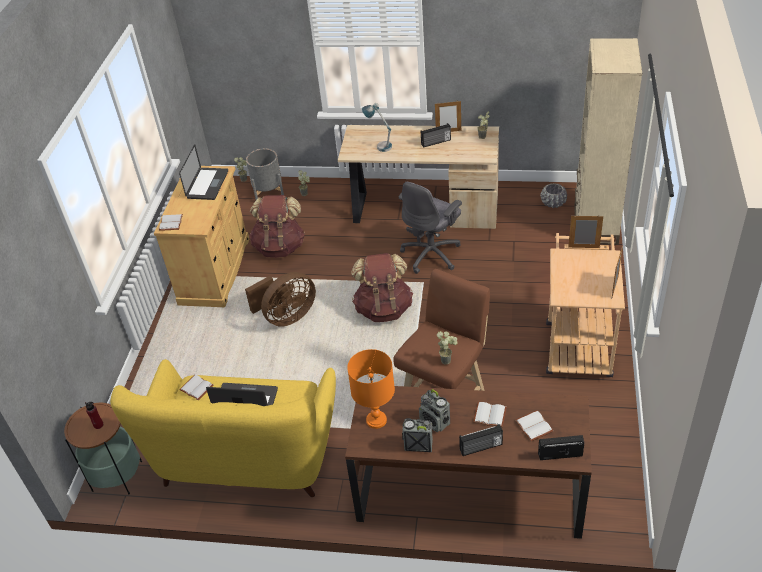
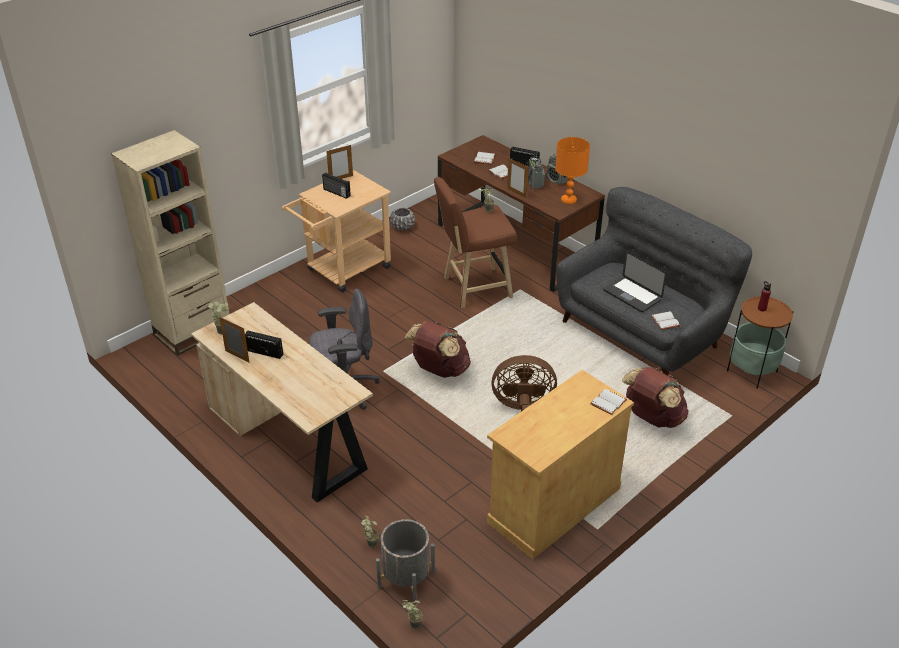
camera: 145 degrees left, 5 degrees down
(207, 184) = (536, 427): laptop -> none
(247, 457) = (642, 331): yellow sofa -> grey sofa
(280, 247) = (465, 490): brown backpack -> brown backpack (652, 418)
(379, 145) = (314, 383): table lamp -> none
(553, 203) = (186, 369): grey planter -> grey planter (402, 227)
(560, 454) = (487, 145): radio -> radio (336, 193)
(583, 247) = (317, 204): picture frame -> picture frame (516, 193)

